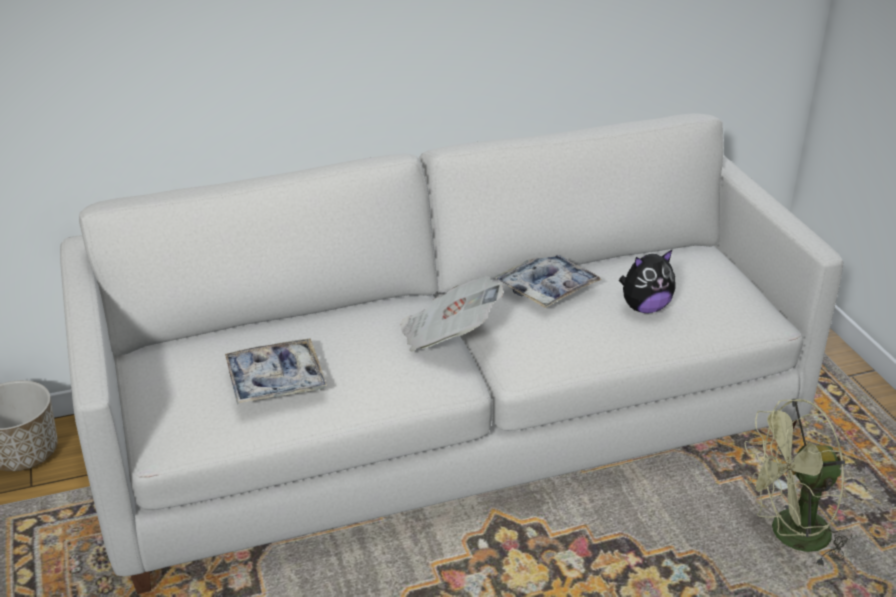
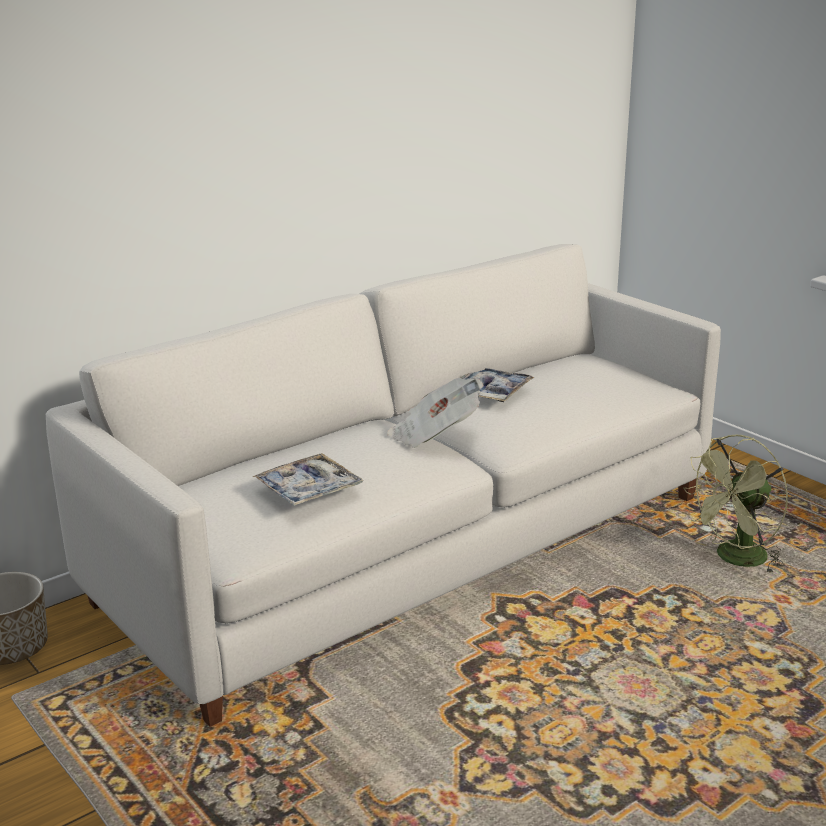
camera: 20 degrees left, 10 degrees down
(644, 307) = (576, 393): plush toy -> none

